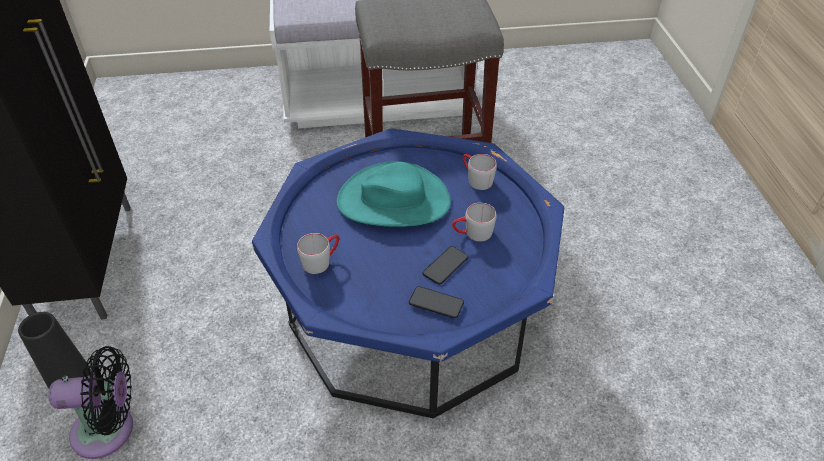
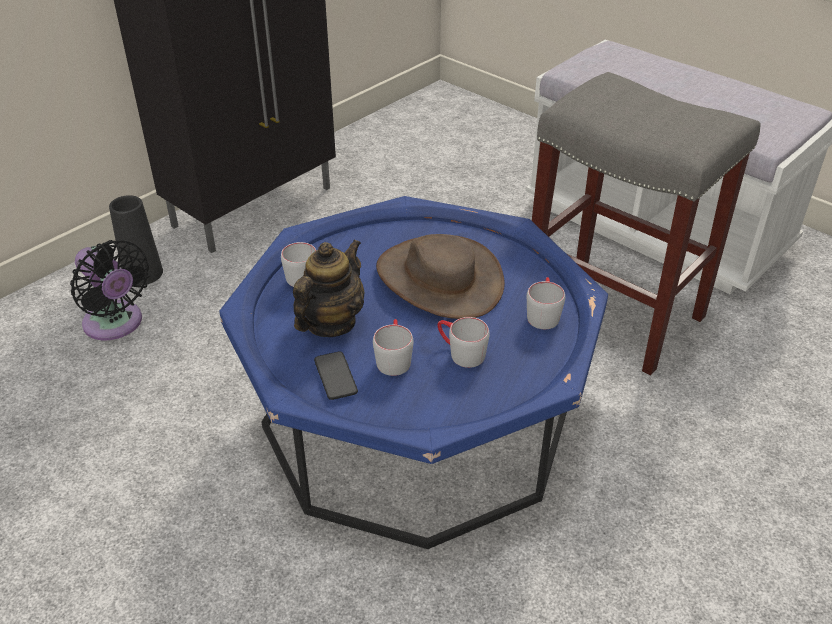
camera: 50 degrees right, 5 degrees down
(378, 276) = (330, 323): none -> teapot
(393, 200) = (439, 279): turquoise hat -> brown hat
(445, 266) = (393, 358): phone -> grey mug

